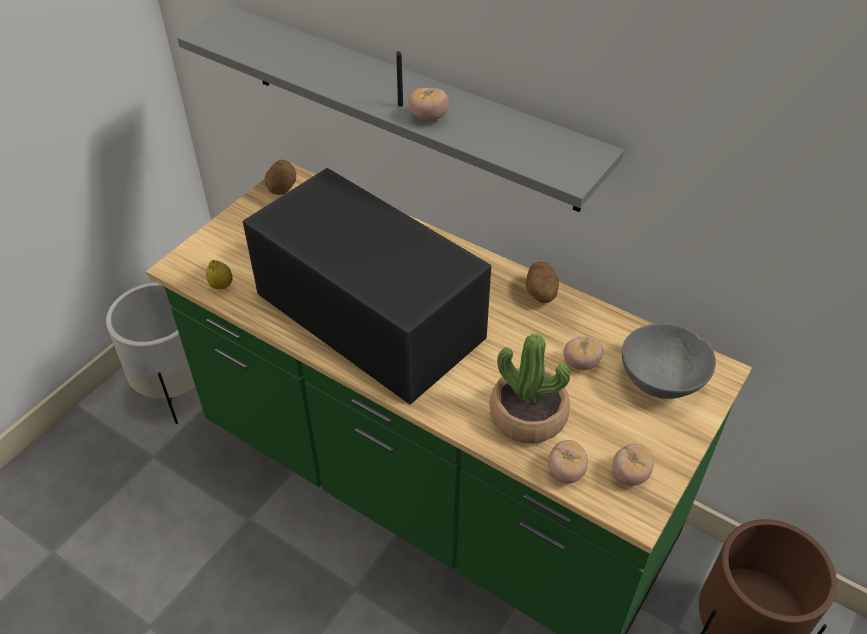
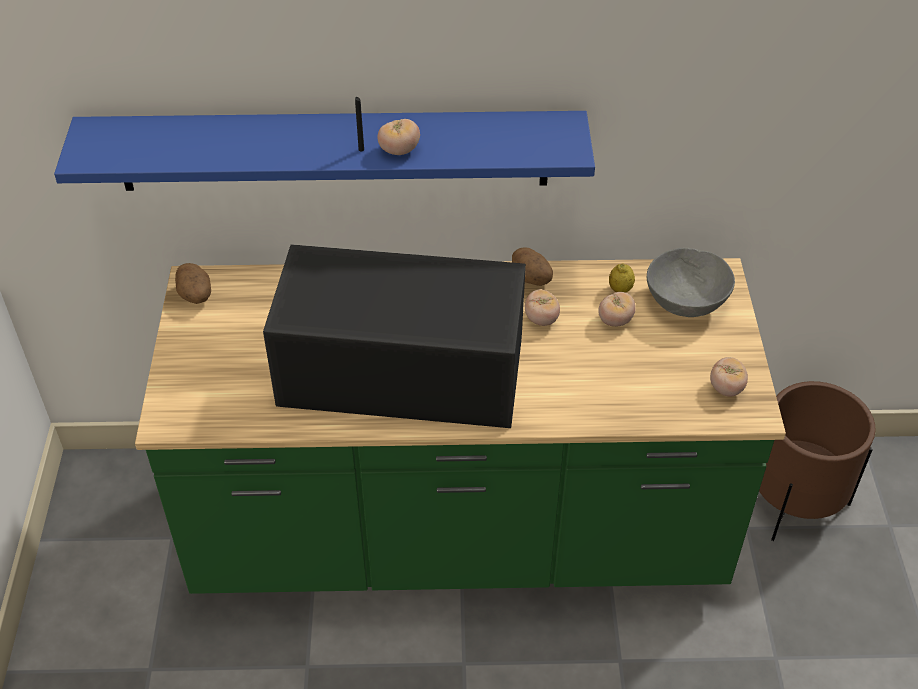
camera: 35 degrees left, 0 degrees up
(176, 387) = (110, 587): white planter -> none
(221, 285) = (231, 417): lemon -> lemon (620, 289)
(408, 106) = (333, 150): grey shelf -> blue shelf
(528, 415) = (612, 384): potted plant -> none
(565, 472) = (679, 412): tomato -> tomato (541, 319)

